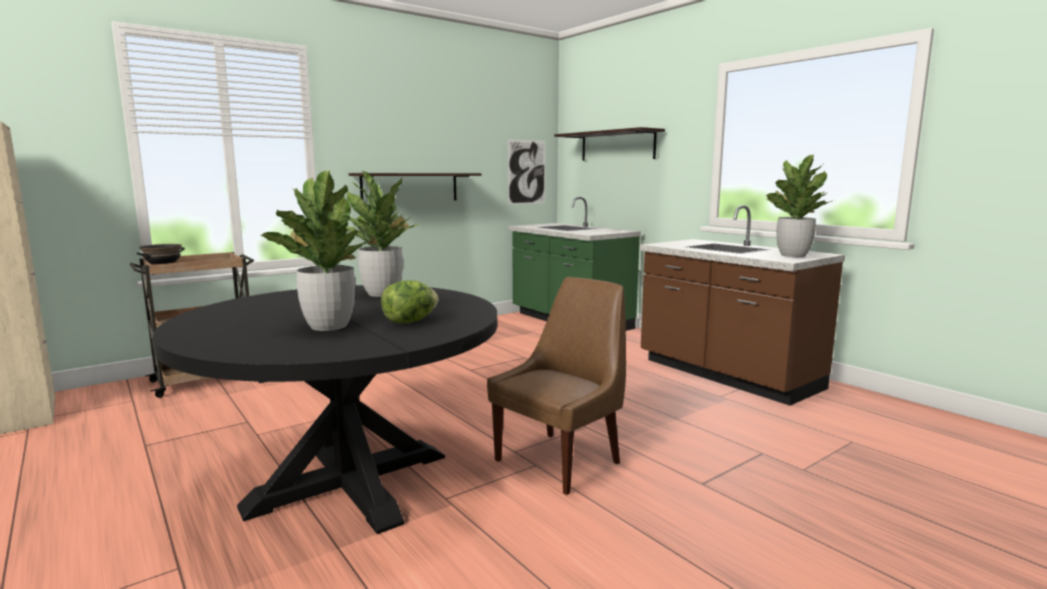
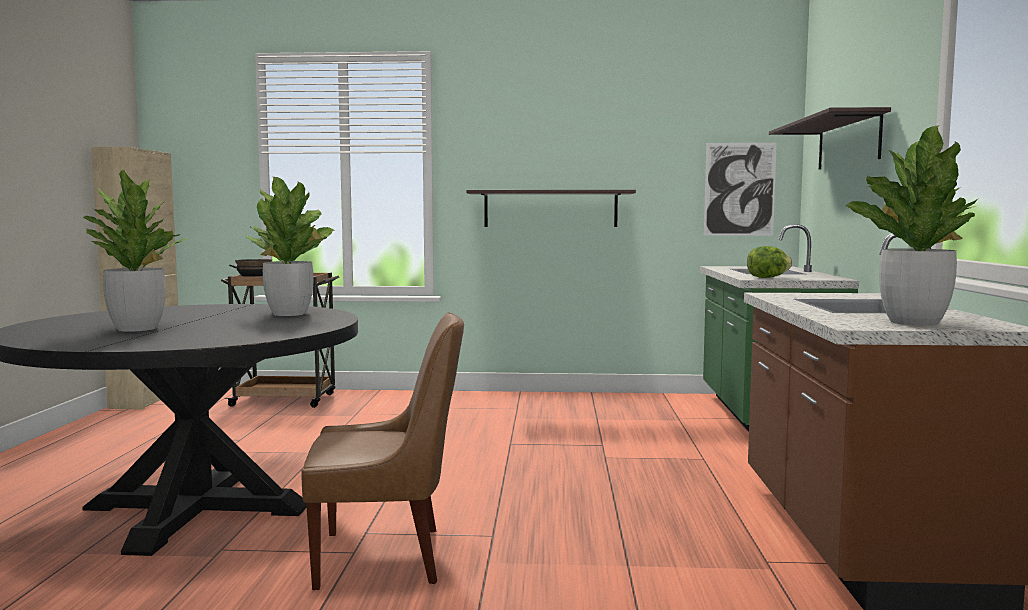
camera: 40 degrees right, 5 degrees down
(410, 322) = (195, 334): lettuce -> lettuce (767, 278)

